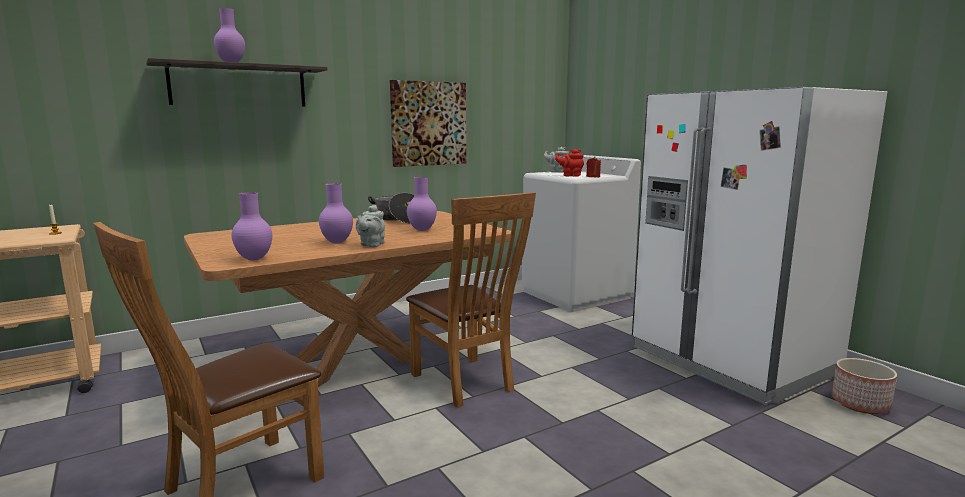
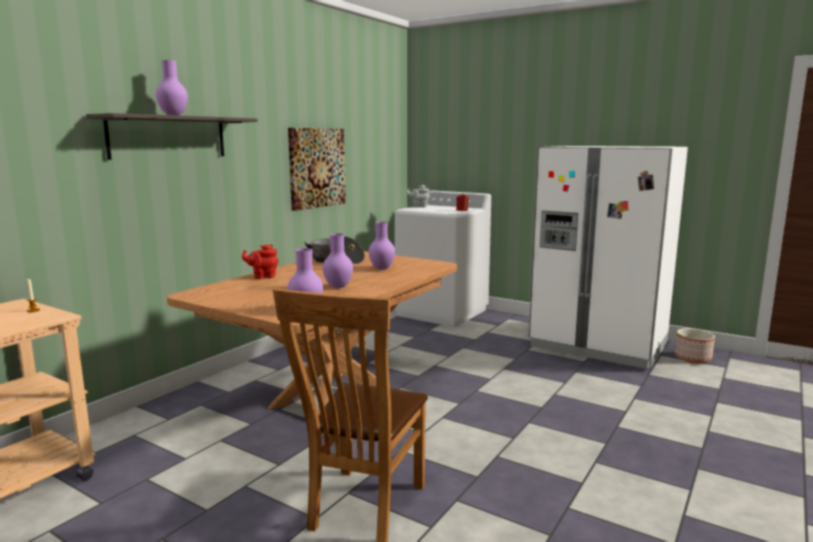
camera: 25 degrees left, 0 degrees up
(371, 245) = (373, 286): grey teapot -> none
(466, 384) = (443, 395): brown chair -> none
(570, 175) = (441, 210): red teapot -> red teapot (263, 276)

